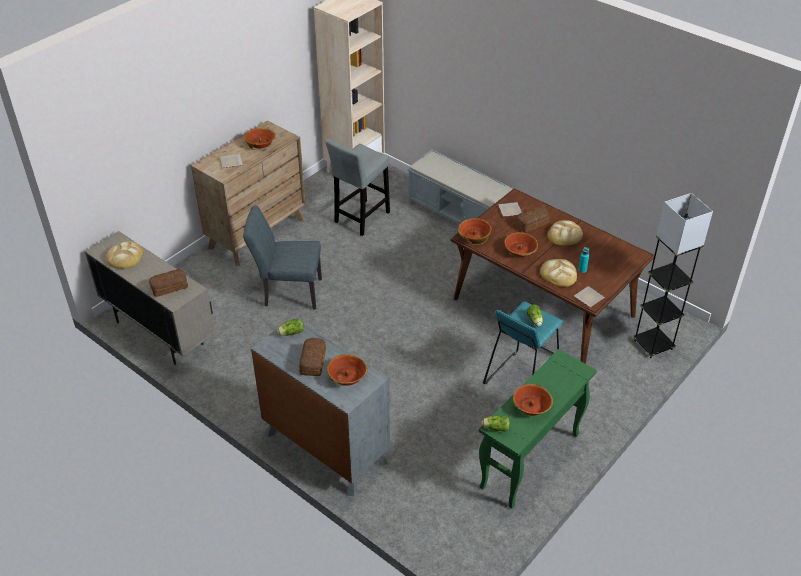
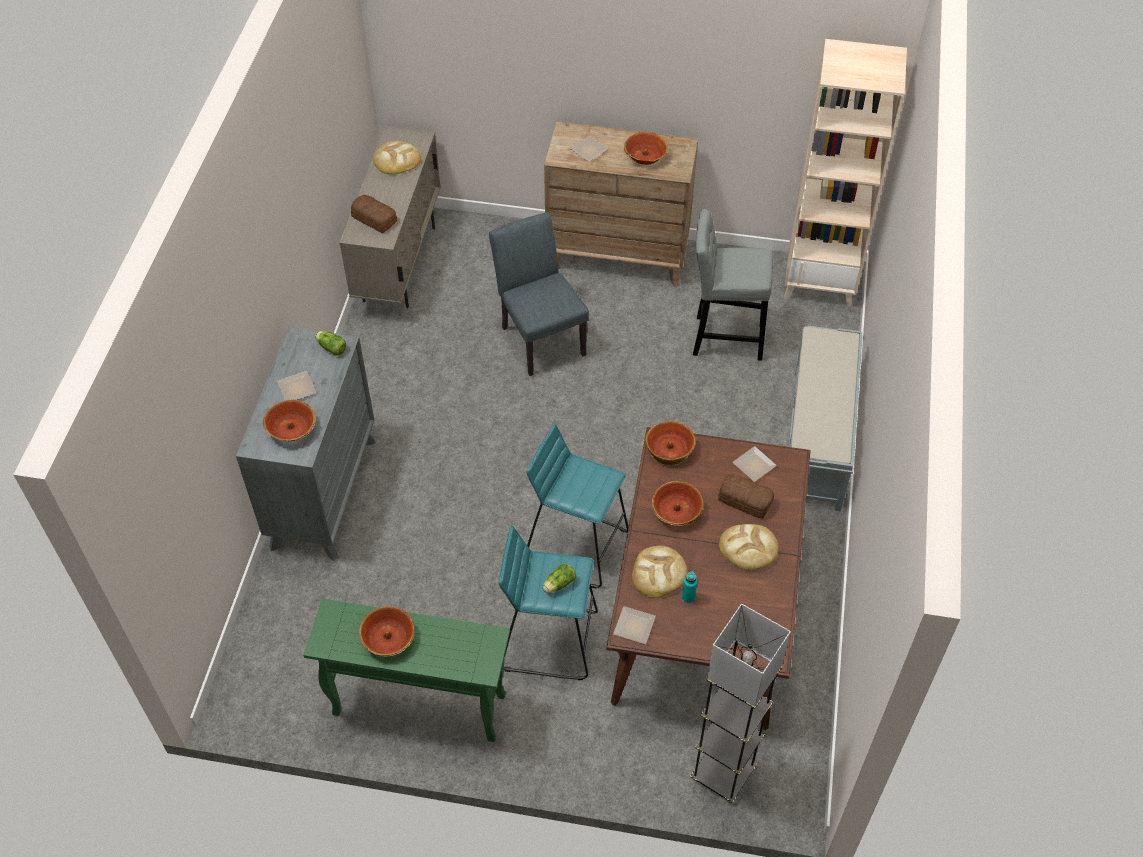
camera: 60 degrees right, 10 degrees up
(314, 361) = (298, 389): bread -> plate
(461, 341) = (576, 545): none -> turquoise stool
(495, 428) = (332, 614): lettuce -> none

